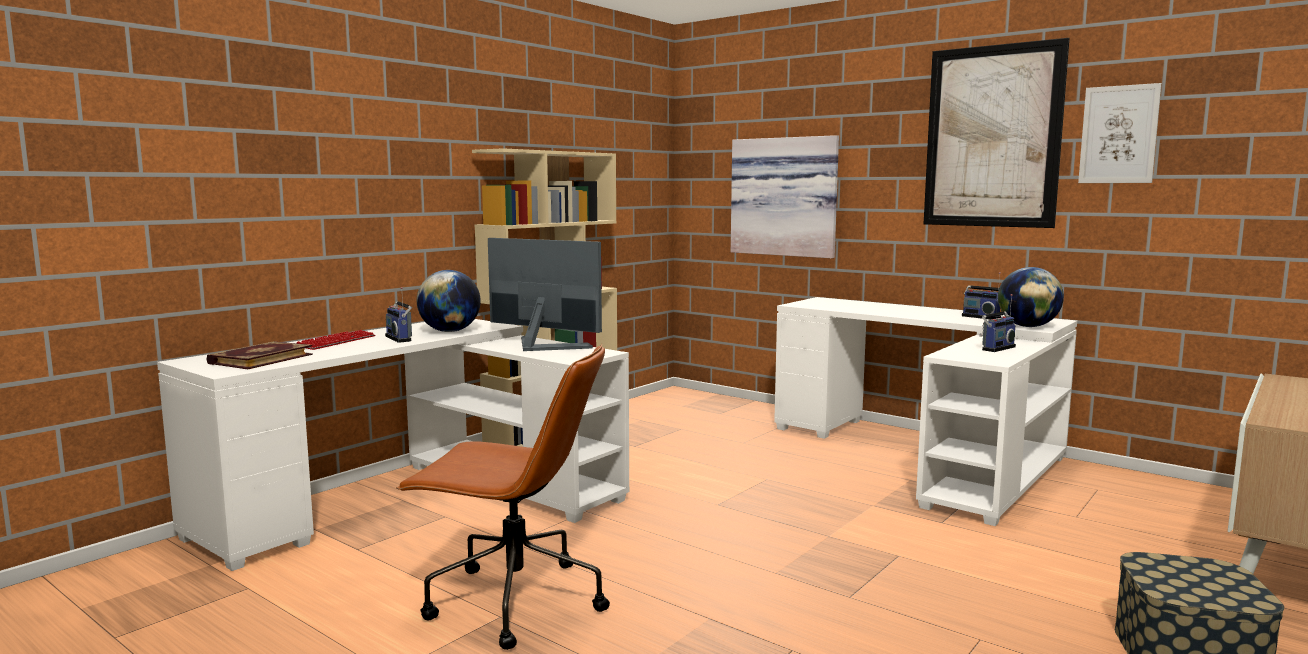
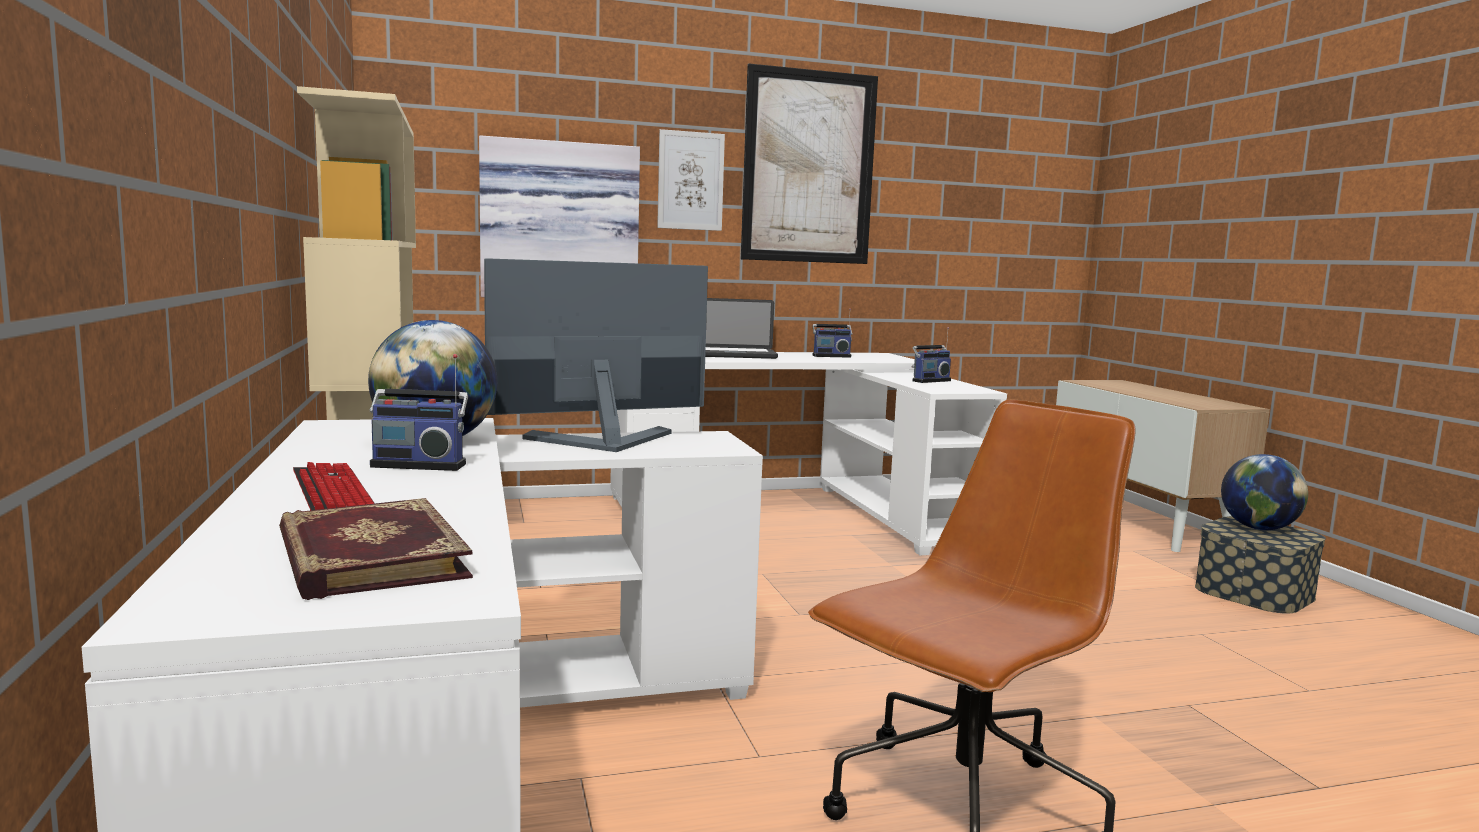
camera: 55 degrees left, 0 degrees up
(892, 308) = (733, 355): none -> laptop
(996, 348) = (929, 380): radio -> radio turned 60 degrees clockwise
(1028, 326) = (894, 360): globe -> globe (1258, 528)
(1118, 134) = (916, 176): picture -> picture (690, 181)

